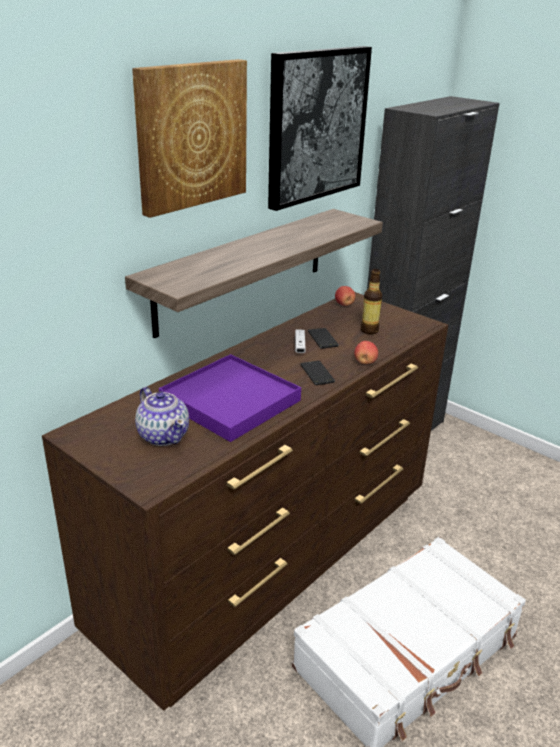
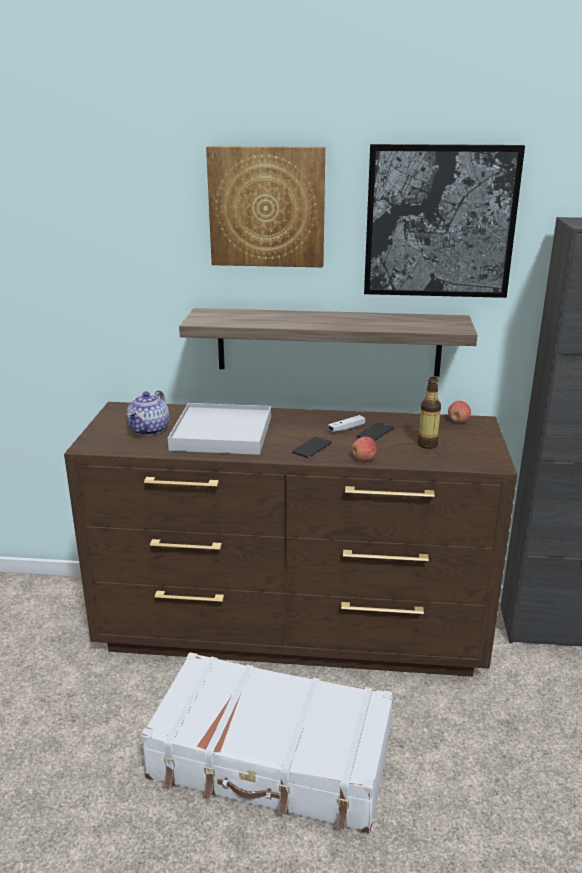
camera: 55 degrees right, 5 degrees down
(230, 401) = (221, 433): purple tray -> white tray

